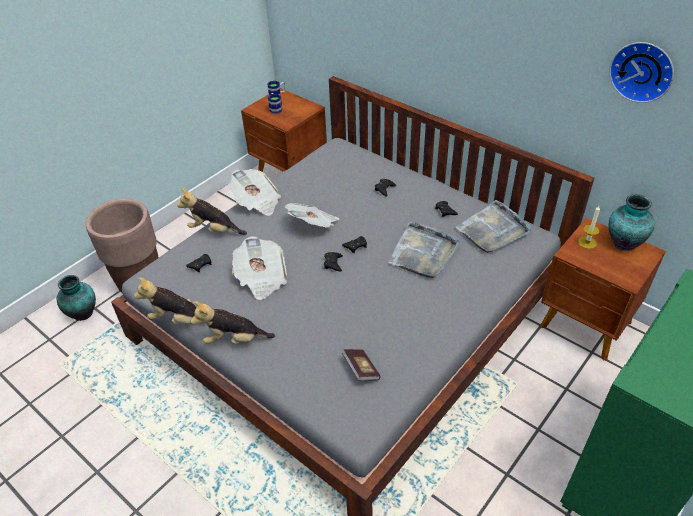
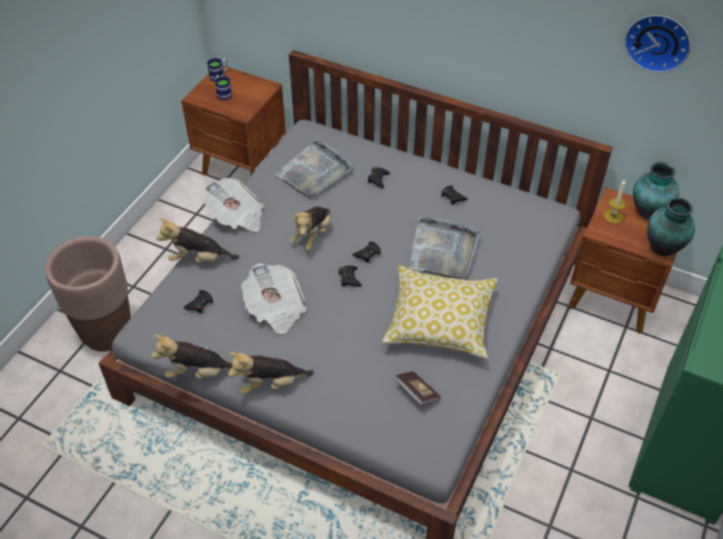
camera: 15 degrees left, 5 degrees up
(83, 314) = (49, 380): vase -> vase (664, 247)
(314, 225) = (312, 236): newspaper -> plush toy
(402, 311) = (440, 322): none -> pillow
(493, 230) = (509, 212): grey tray -> grey tray (314, 172)

